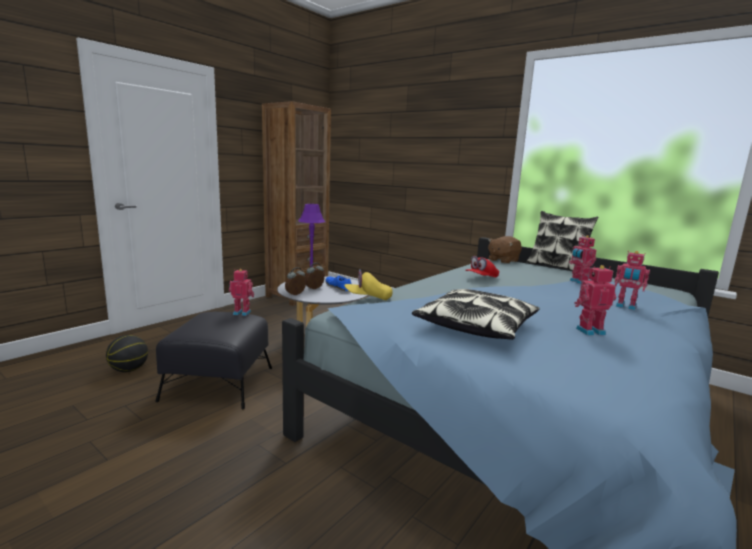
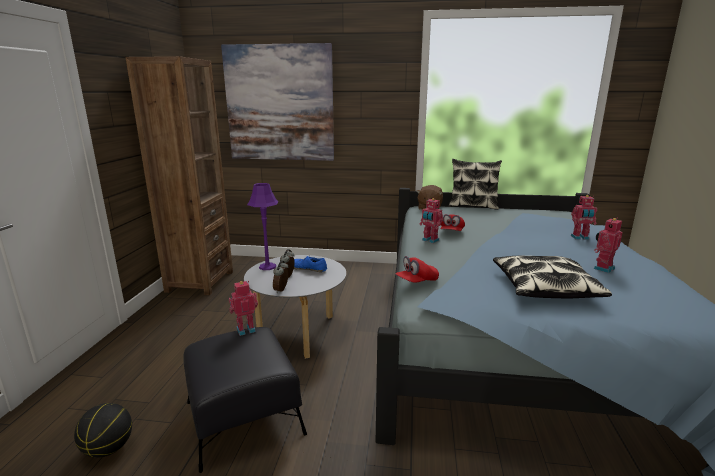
camera: 30 degrees left, 5 degrees up
(368, 298) = (416, 282): yellow cap -> red cap
(390, 149) = (279, 104): none -> picture
(578, 282) = (519, 220): toy robot -> toy robot (430, 240)

